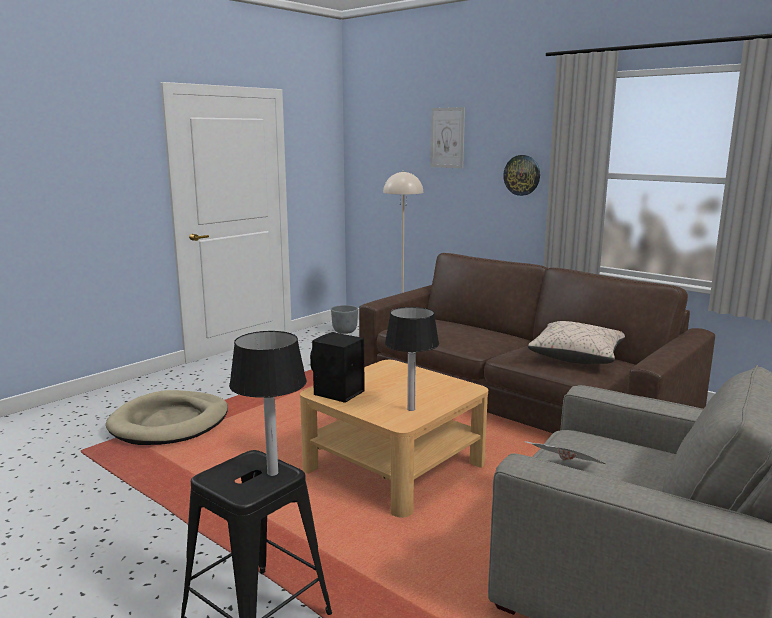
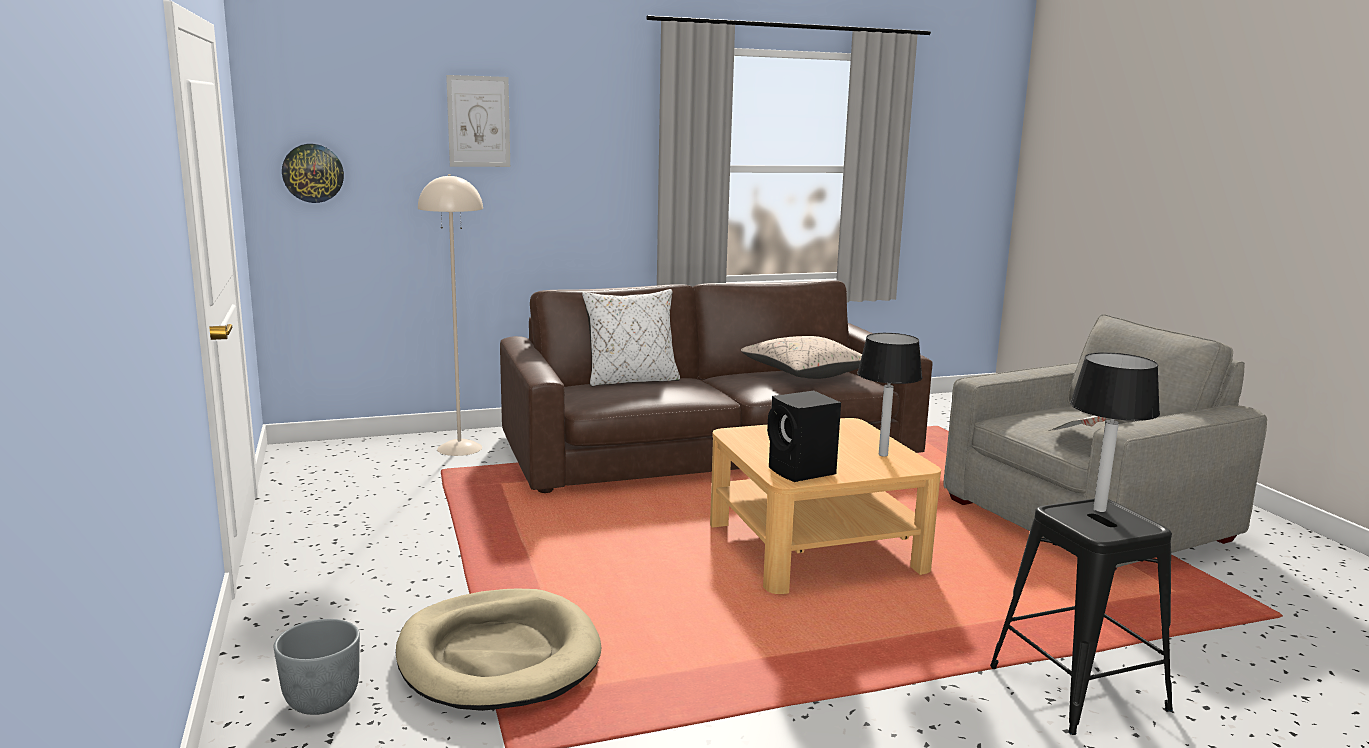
camera: 60 degrees left, 0 degrees up
(345, 331) = (335, 461): grey planter -> grey planter (323, 701)
(471, 326) = (632, 380): none -> white pillow
(522, 175) = (606, 173): wall clock -> wall clock (313, 173)

